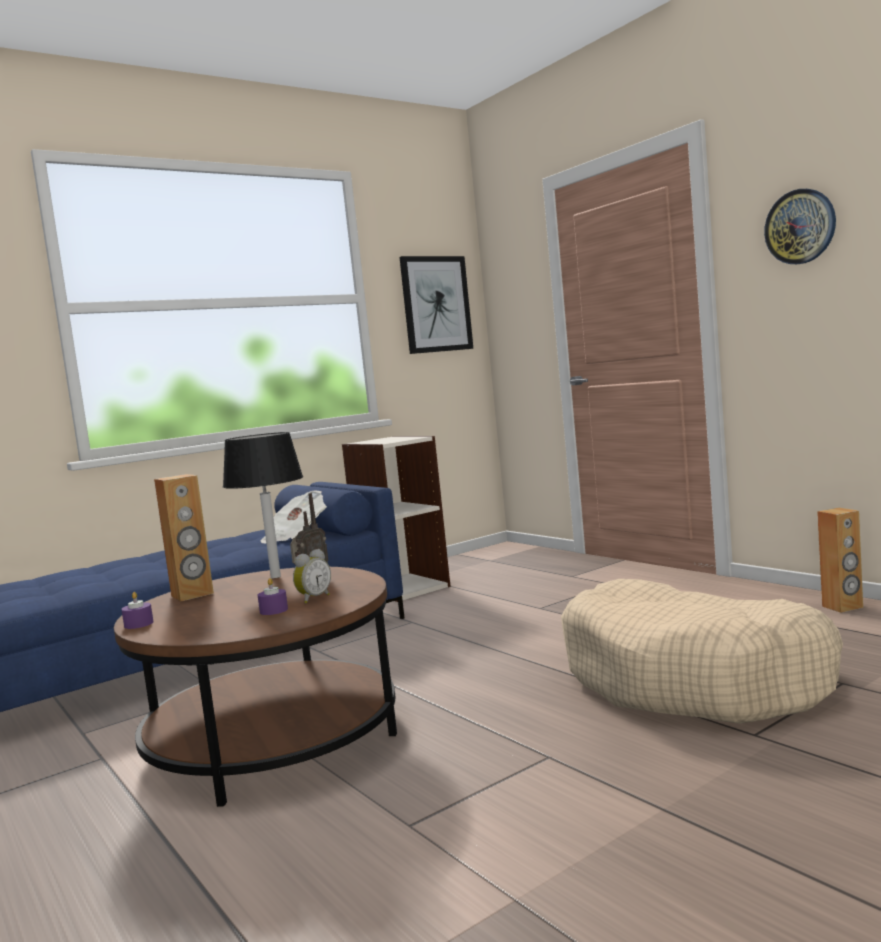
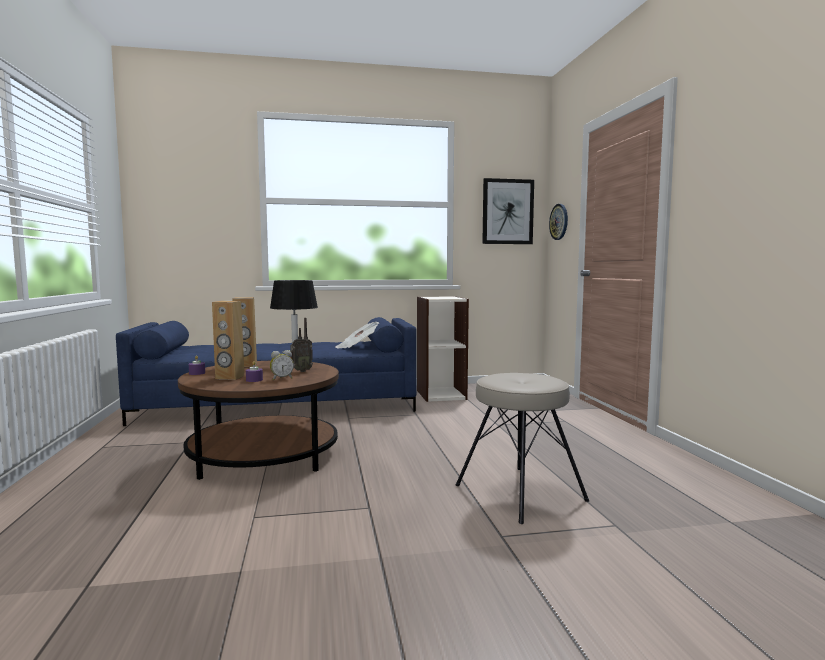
camera: 25 degrees right, 0 degrees up
(695, 681) = (519, 493): beige dog bed -> beige stool
(800, 227) = (726, 163): wall clock -> wall clock (559, 222)
(843, 607) = (705, 477): brown speaker -> brown speaker (229, 377)

